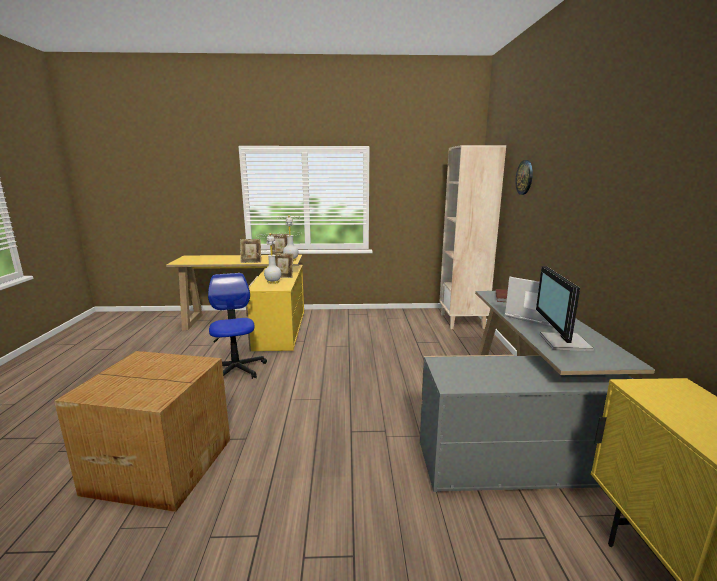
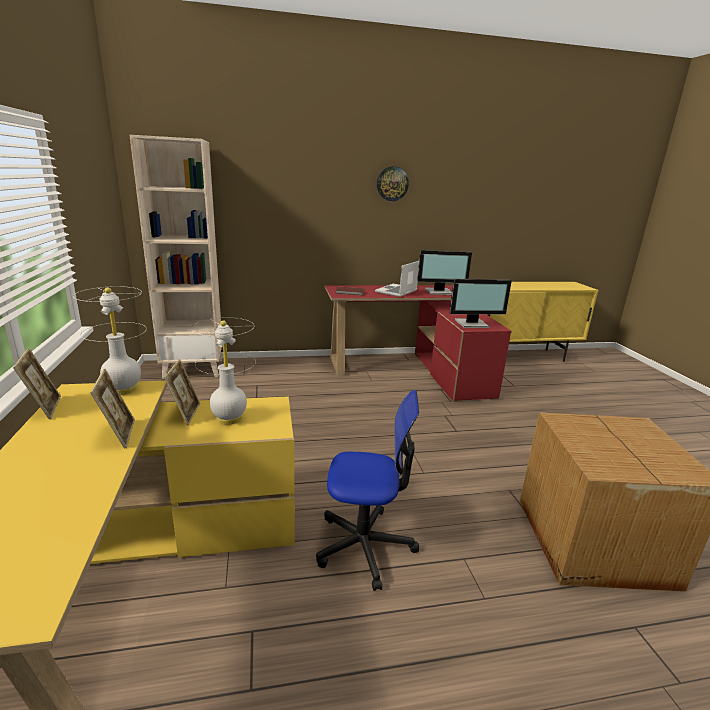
camera: 100 degrees left, 5 degrees up
(236, 370) = (365, 545): office chair -> office chair turned 150 degrees counterclockwise
(460, 368) = (472, 324): none -> monitor
(516, 430) = (413, 370): grey desk -> red desk
(525, 177) = (268, 182): wall clock -> wall clock (392, 183)

